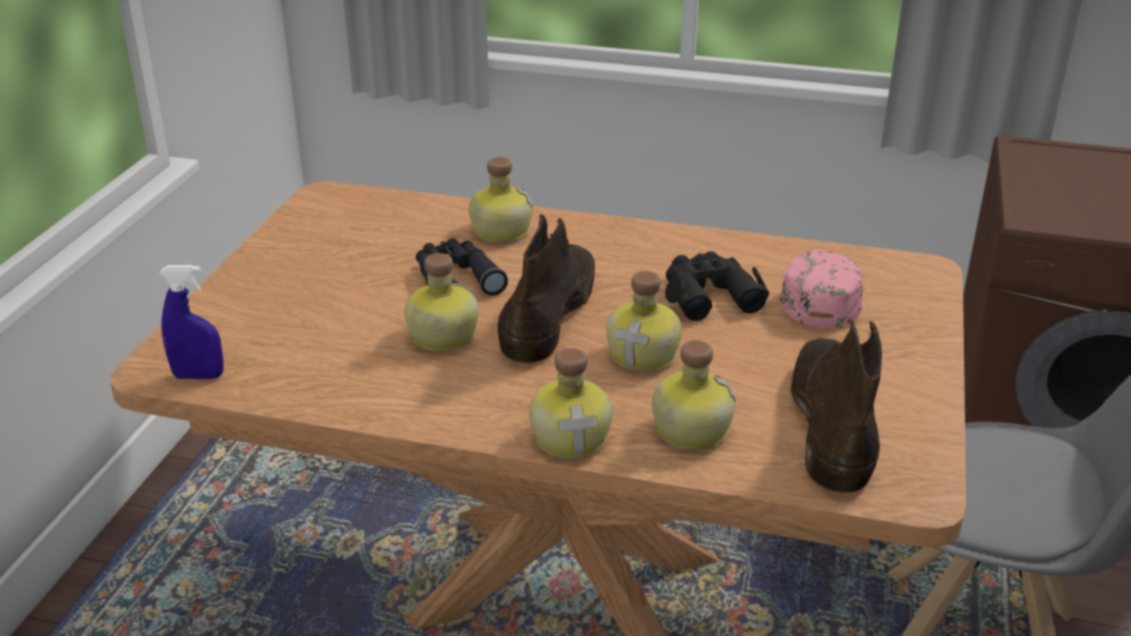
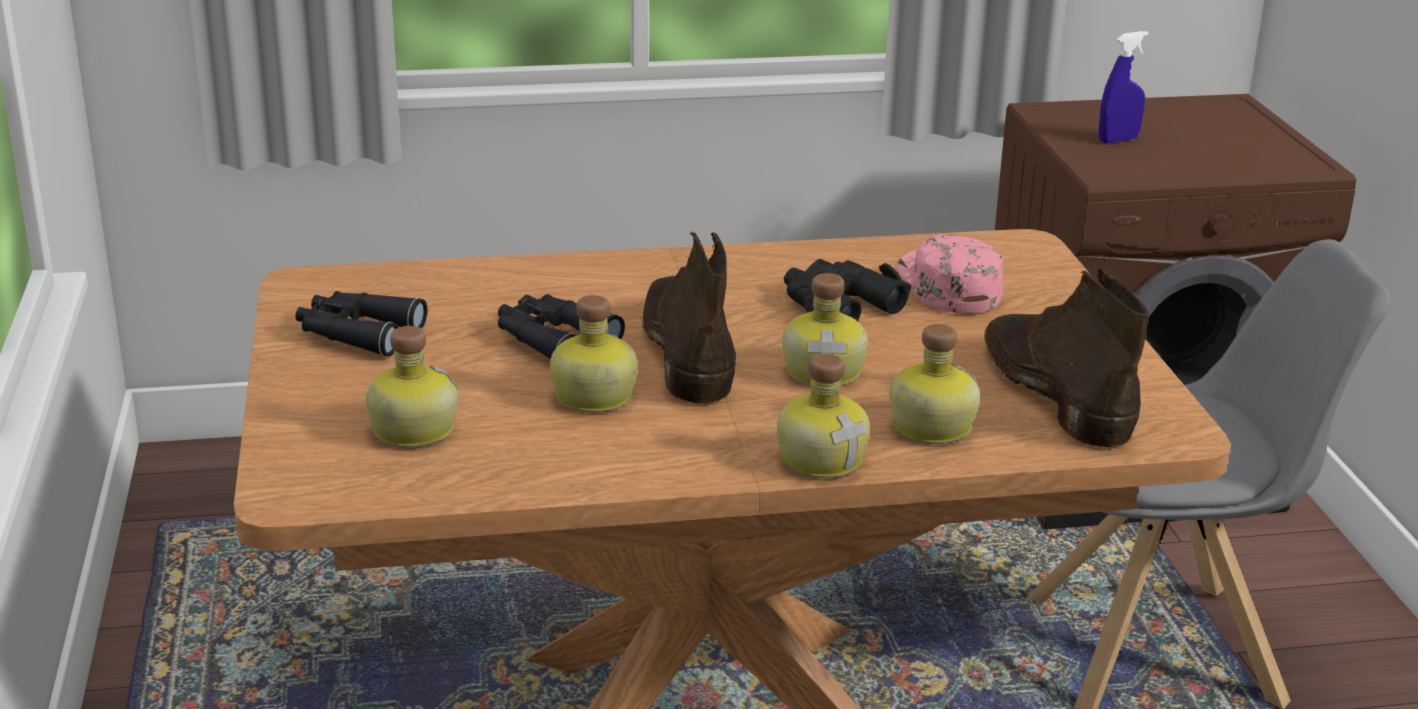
camera: 25 degrees left, 5 degrees down
(198, 376) = (349, 492): blue spray bottle -> blue spray bottle (1118, 140)
(323, 244) = (357, 334): none -> black binoculars
(499, 230) = (554, 283): bottle -> bottle (411, 430)

